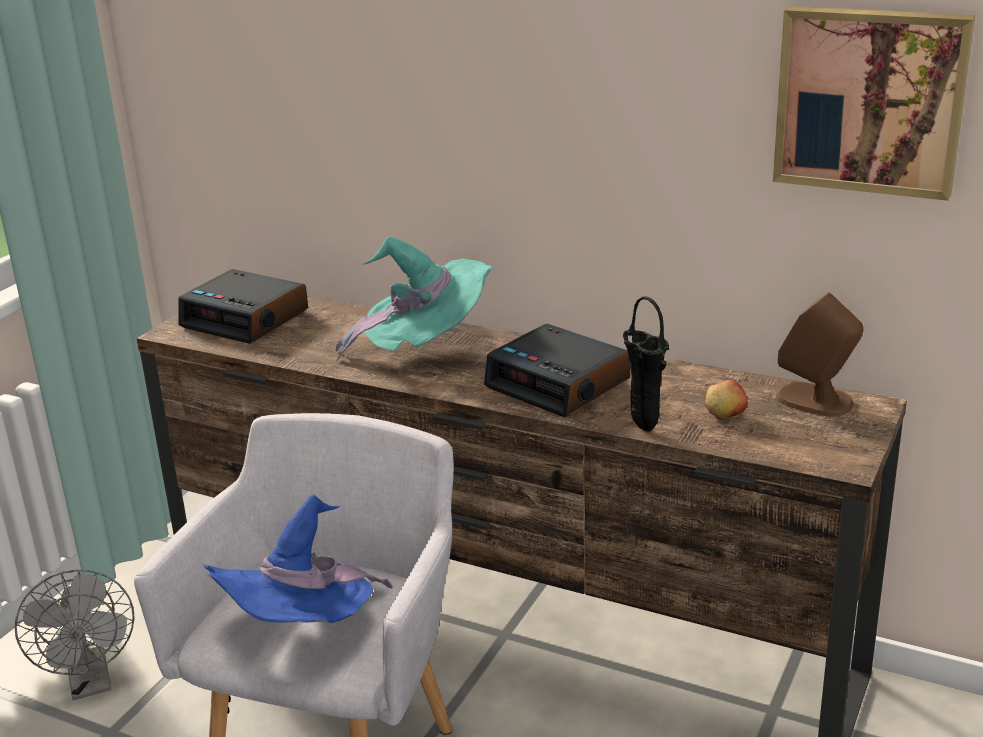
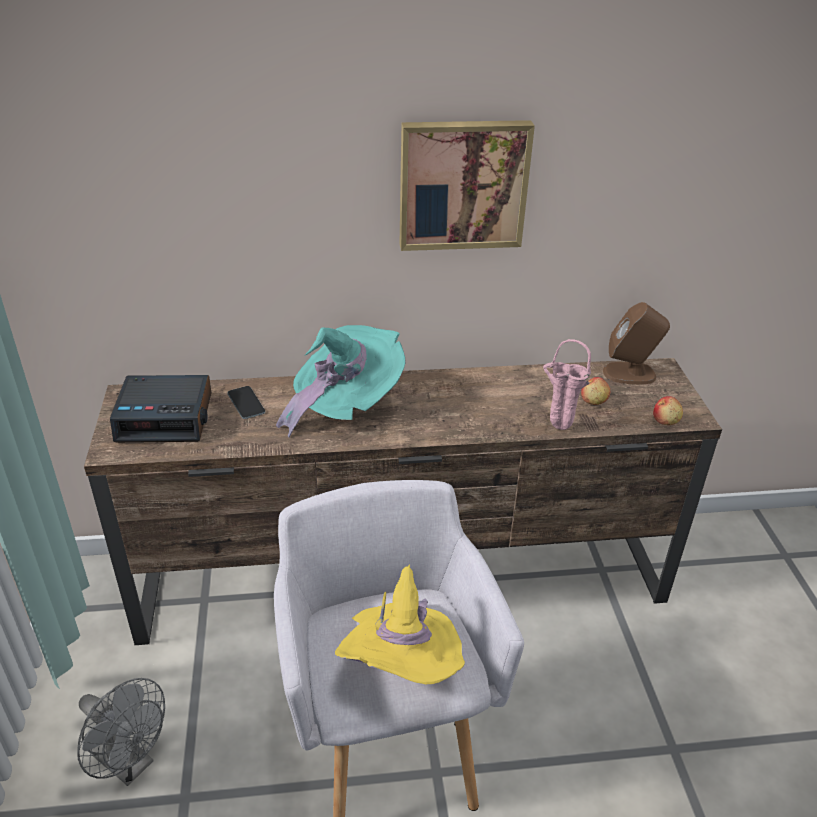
camera: 35 degrees left, 10 degrees up
(303, 633) = (402, 668): blue hat -> yellow hat
(332, 324) = (246, 403): none -> phone
(559, 384) = (469, 408): alarm clock -> none
(641, 427) = (557, 427): black vase -> pink vase
(798, 457) = (666, 421): none -> apple
(870, 100) = (668, 167): picture -> picture (462, 184)

